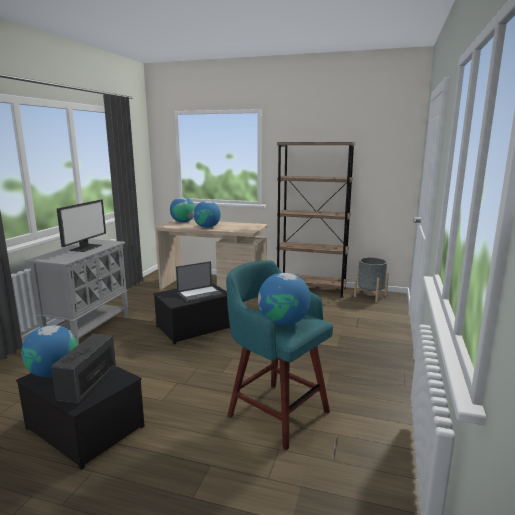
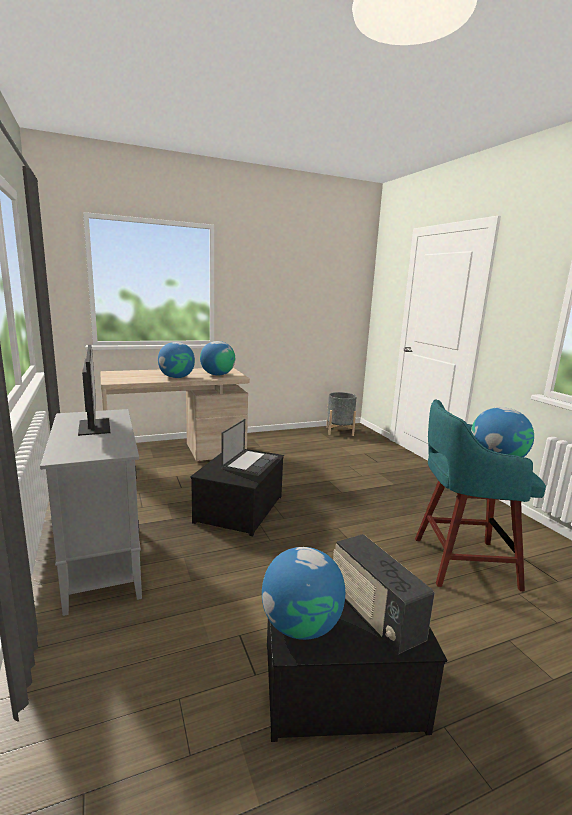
camera: 40 degrees left, 0 degrees up
(183, 222) = (123, 374): globe -> globe (217, 375)
(311, 289) = (282, 436): brown bookcase -> none

